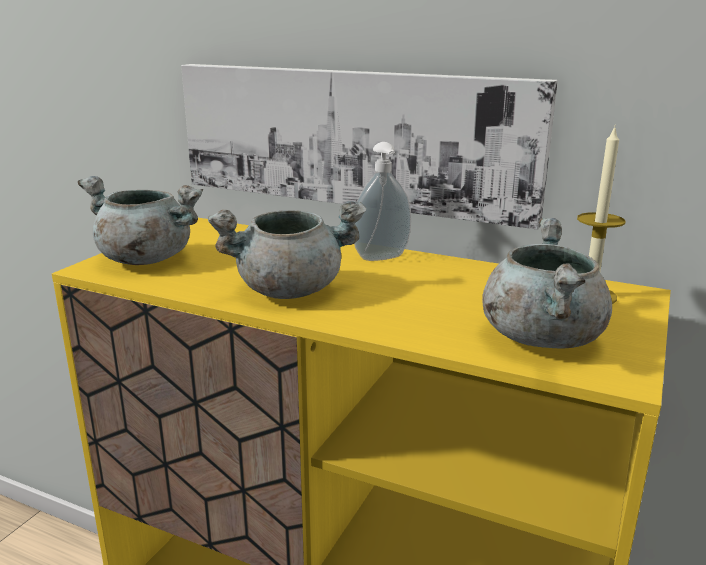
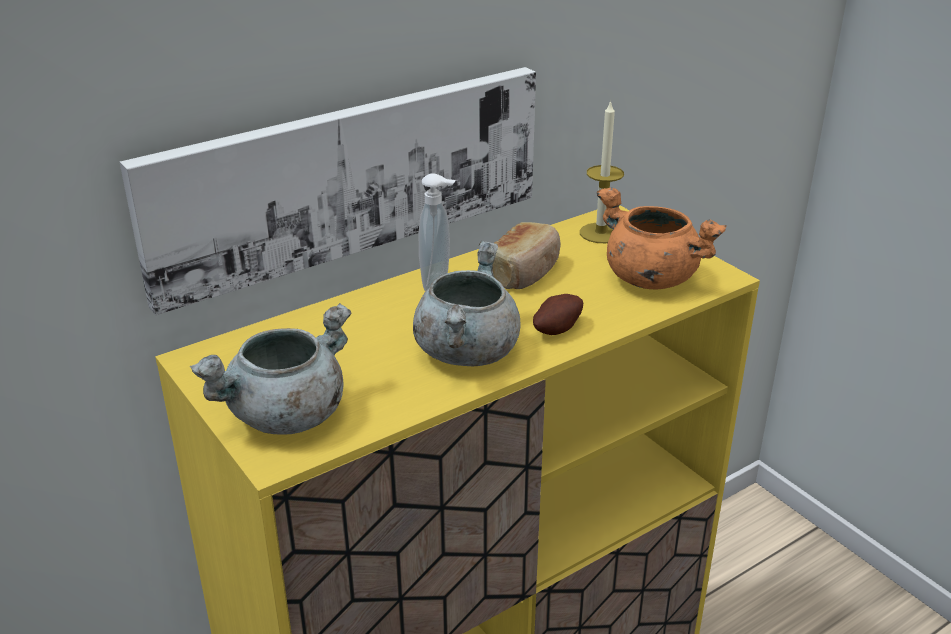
camera: 60 degrees left, 10 degrees up
(372, 314) = (555, 328): none -> potato
(454, 281) = (524, 272): none -> bread
(541, 336) = (650, 278): grey cooking pot -> orange cooking pot

